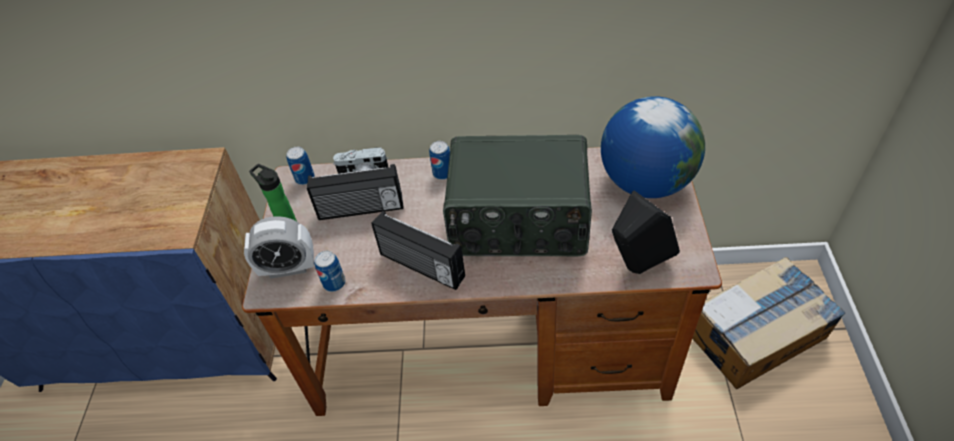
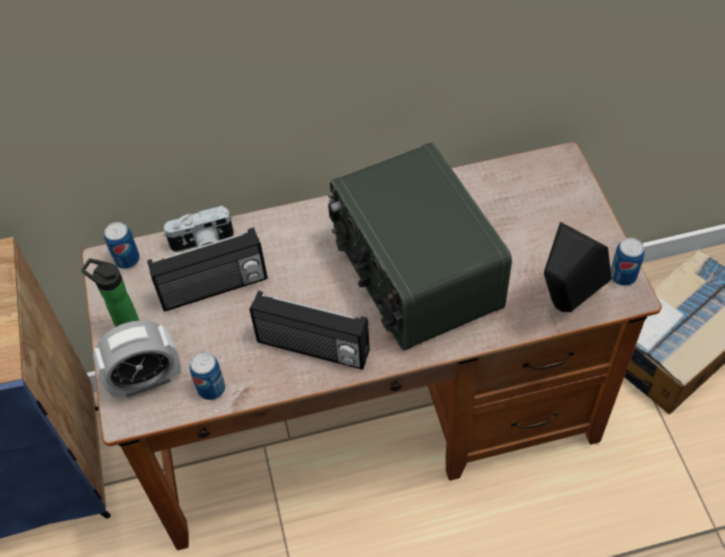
camera: 15 degrees left, 5 degrees up
(442, 173) = (302, 224): can -> can (622, 276)
(518, 222) = (414, 273): radio -> radio turned 75 degrees clockwise
(645, 182) = (548, 197): globe -> none

